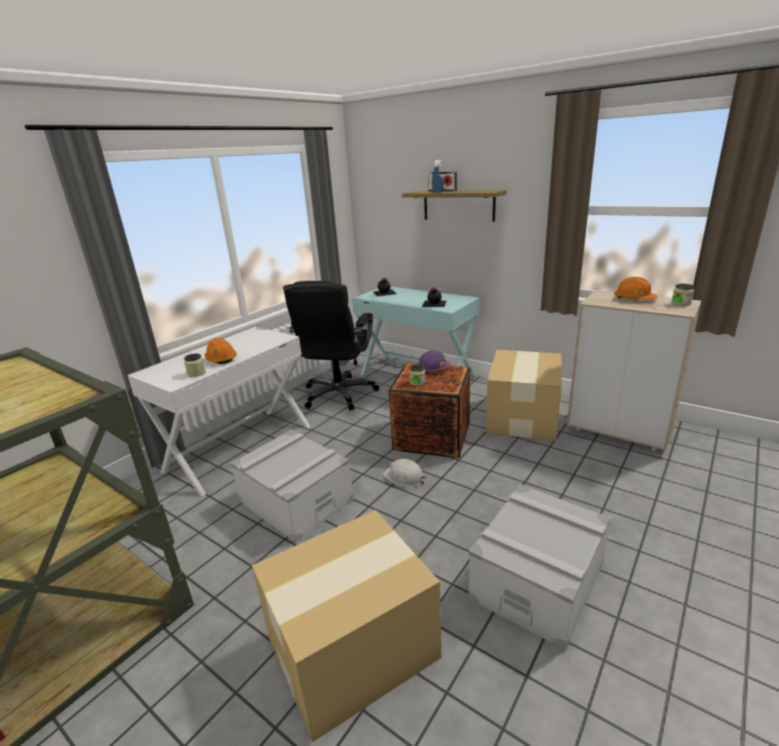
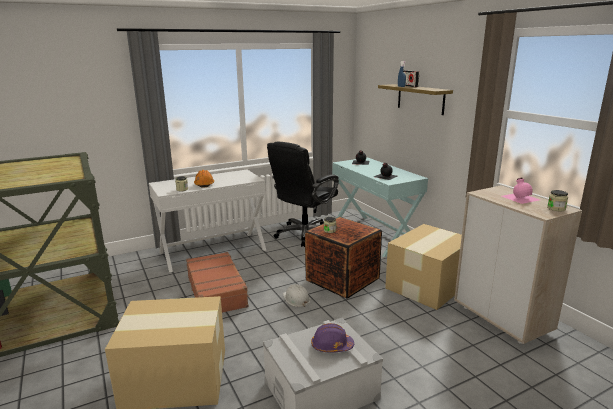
camera: 25 degrees right, 5 degrees down
(296, 501) = (217, 291): grey storage box -> brown suitcase
(433, 369) = (351, 225): purple hard hat -> purple hard hat (331, 346)
(634, 299) = (520, 197): orange hard hat -> pink bottle

